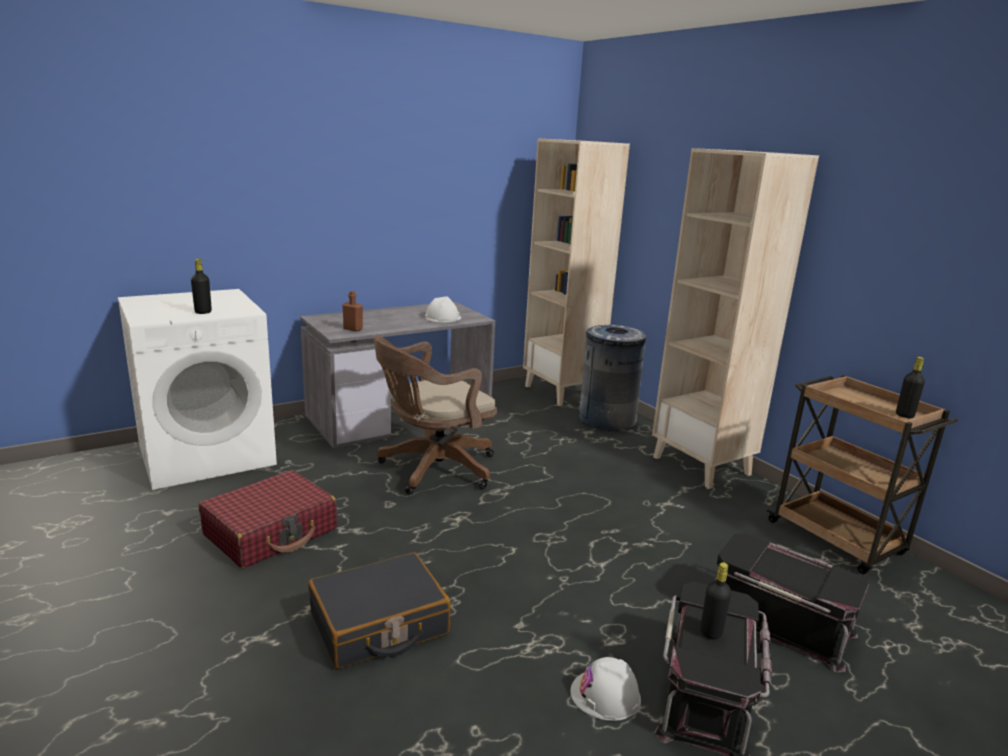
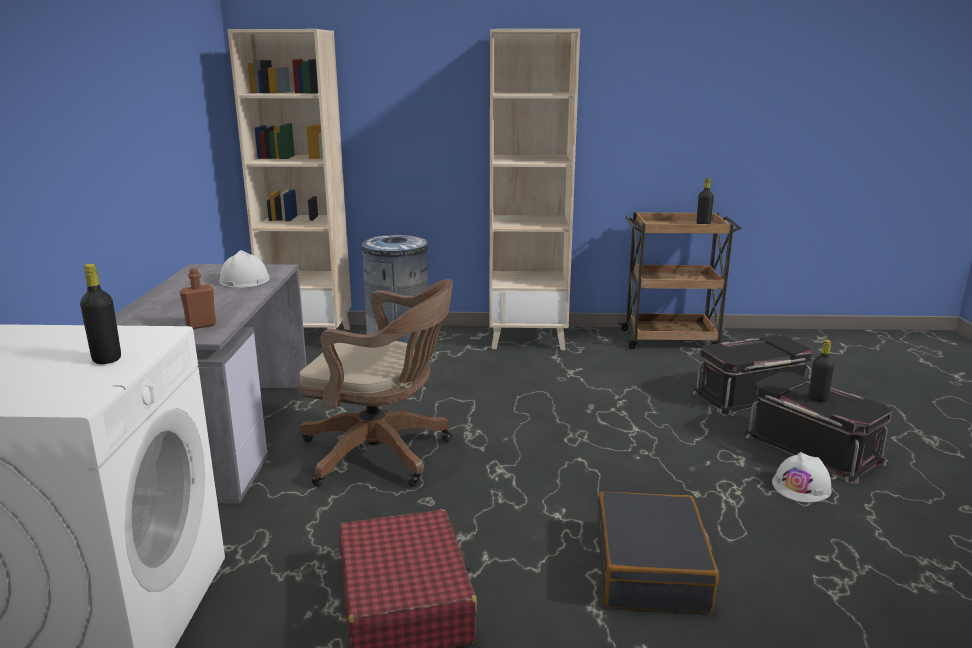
camera: 55 degrees left, 0 degrees up
(432, 469) = (382, 454): brown office chair -> brown office chair turned 75 degrees counterclockwise

